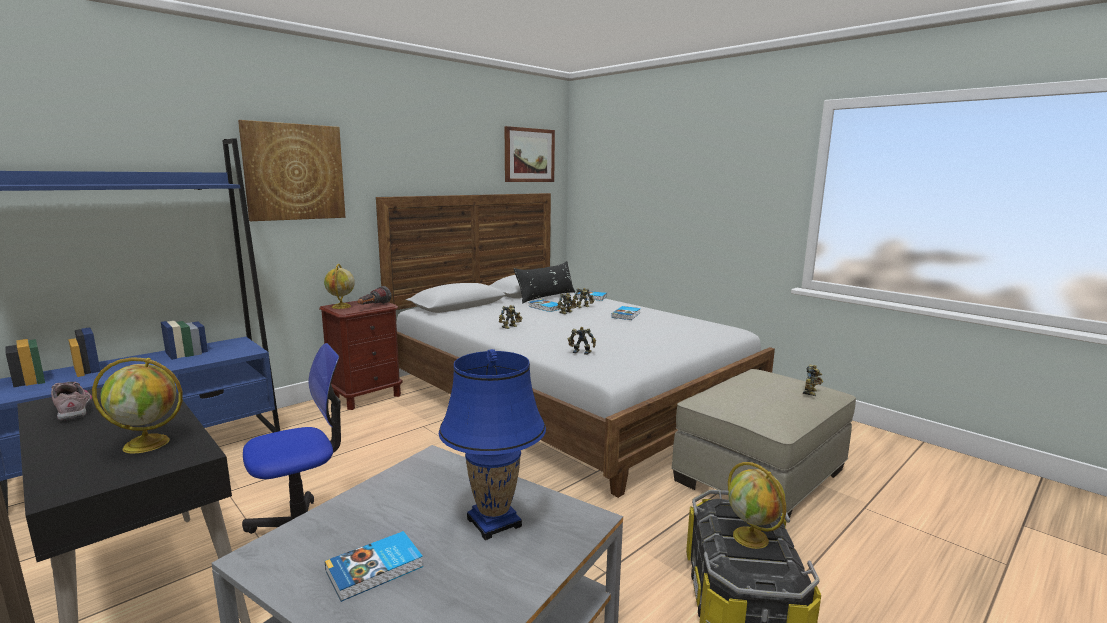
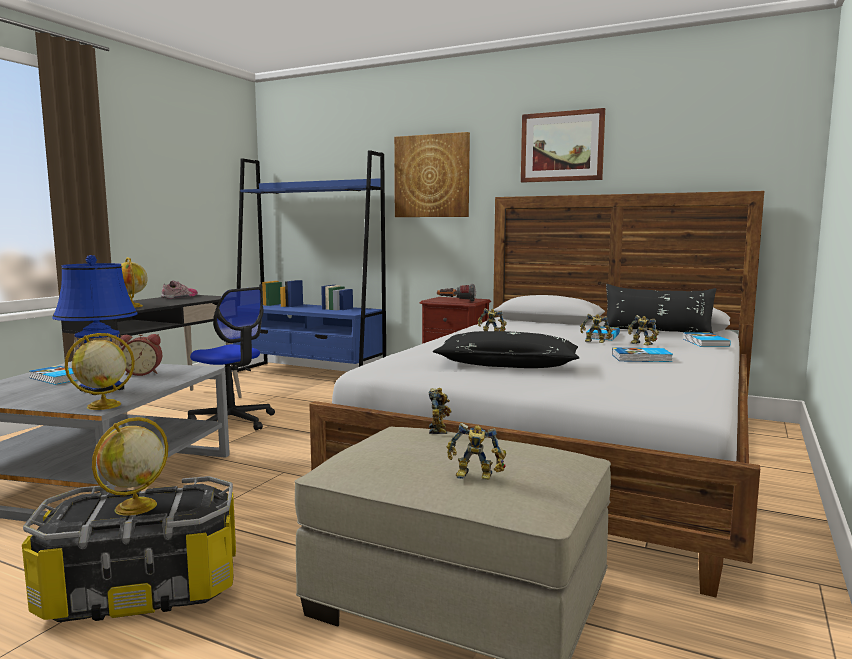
camera: 70 degrees right, 5 degrees down
(341, 307) = (443, 298): globe -> globe (102, 406)
(415, 496) = (143, 373): none -> alarm clock
(529, 155) = (732, 137): picture -> picture (562, 146)
(581, 352) = (425, 353): toy robot -> toy robot (440, 430)
(628, 341) = (507, 365): none -> black pillow

